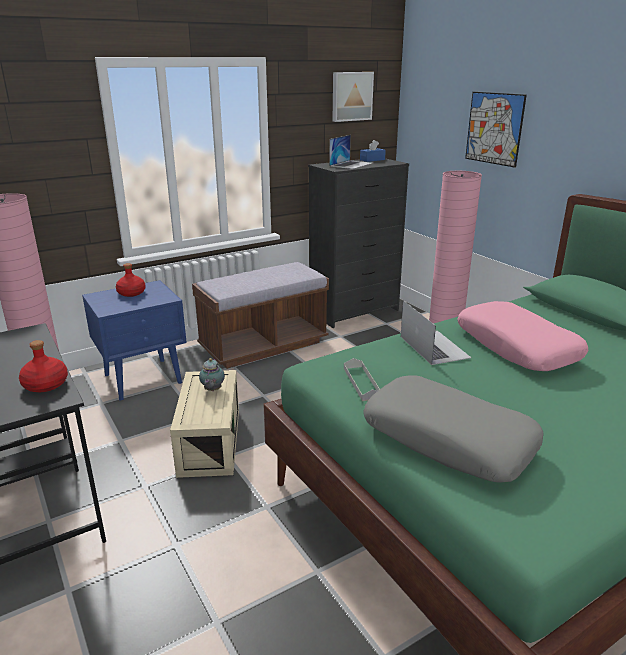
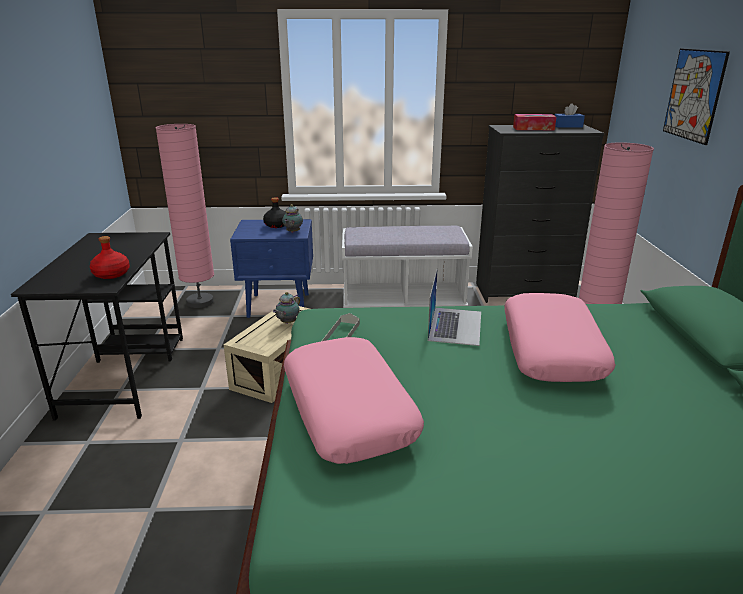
camera: 30 degrees right, 0 degrees up
(131, 293) = (276, 225): red bottle -> black bottle
(159, 297) = (292, 232): none -> teapot
(263, 345) = (403, 303): brown bench -> white bench
(351, 96) = (552, 53): picture -> none
(351, 164) = (533, 128): laptop -> tissue box
(448, 439) = (349, 410): grey pillow -> pink pillow

